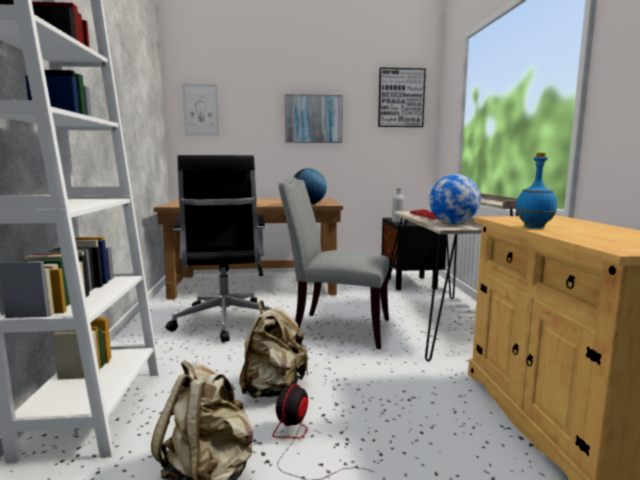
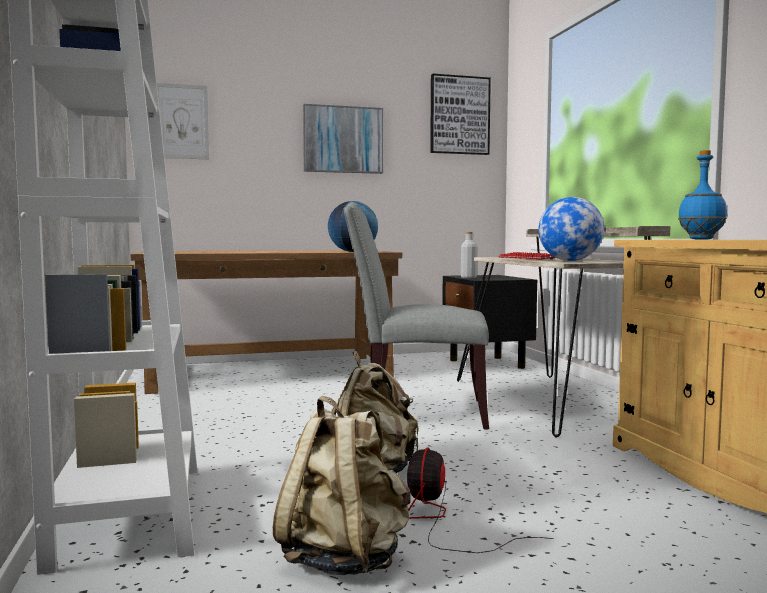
camera: 10 degrees left, 5 degrees down
(224, 322) = (253, 414): black office chair -> none

